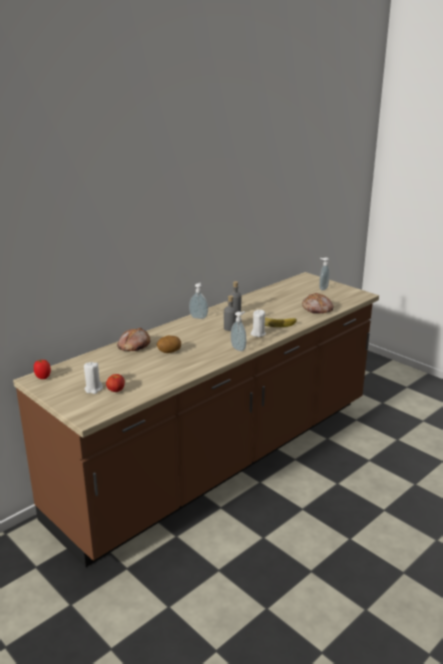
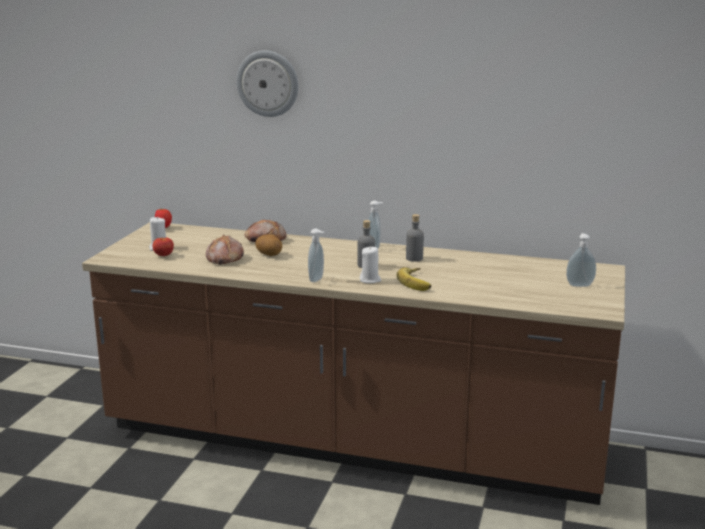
camera: 60 degrees right, 5 degrees down
(105, 216) = (268, 83): none -> wall clock
(317, 309) = (497, 294): bread -> bread (224, 258)

